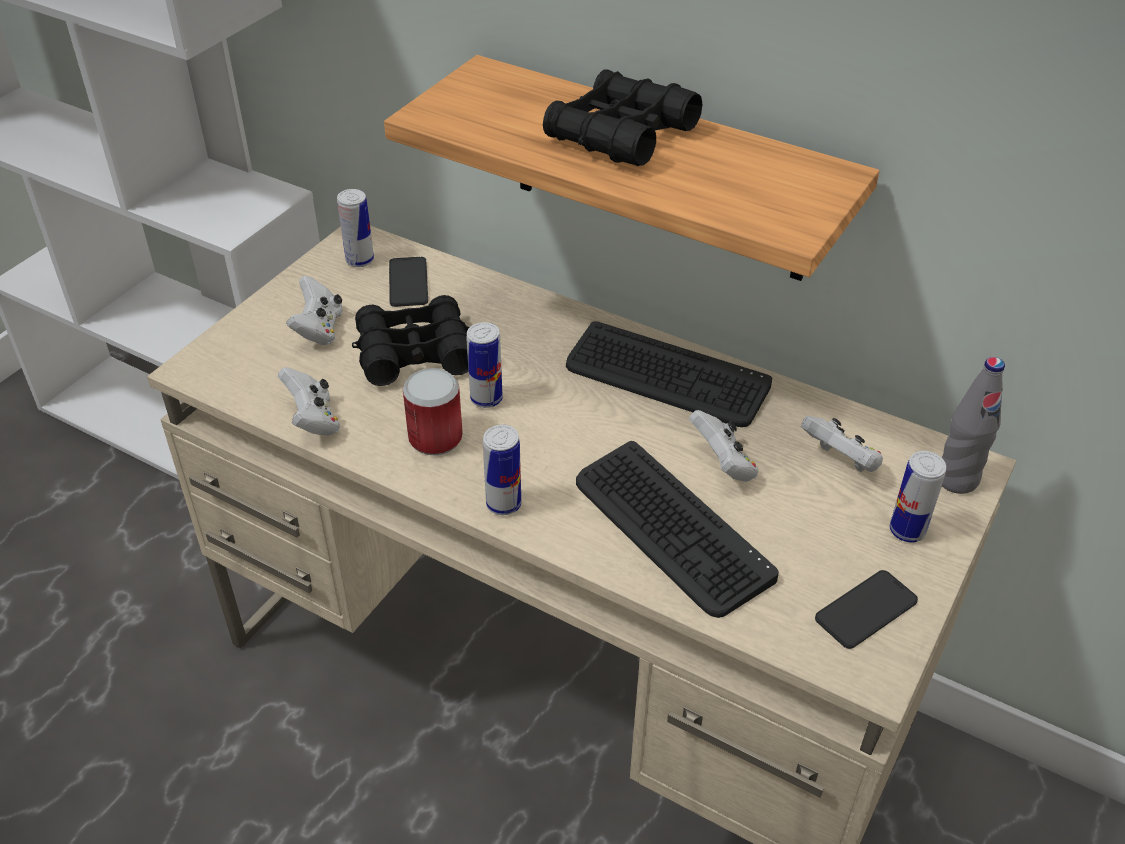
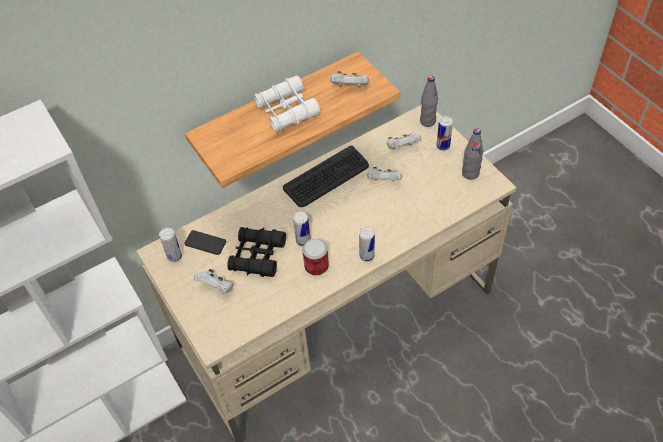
camera: 60 degrees left, 10 degrees up
(313, 420) = (279, 306): white game controller -> white game controller (350, 87)
(621, 134) = (287, 110): black binoculars -> white binoculars
(670, 529) = (407, 210): keyboard -> none
(866, 610) = (470, 173): phone -> grey bottle

